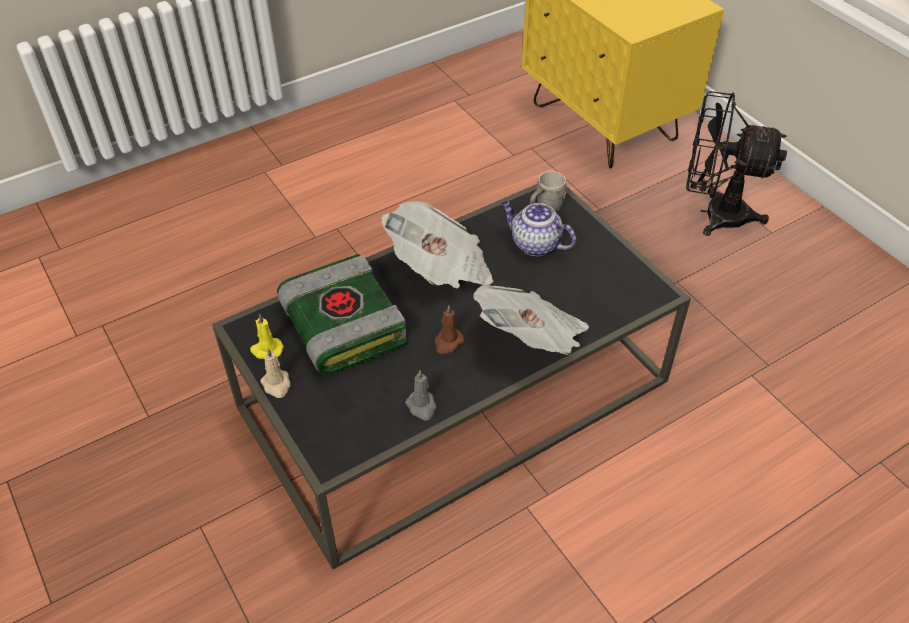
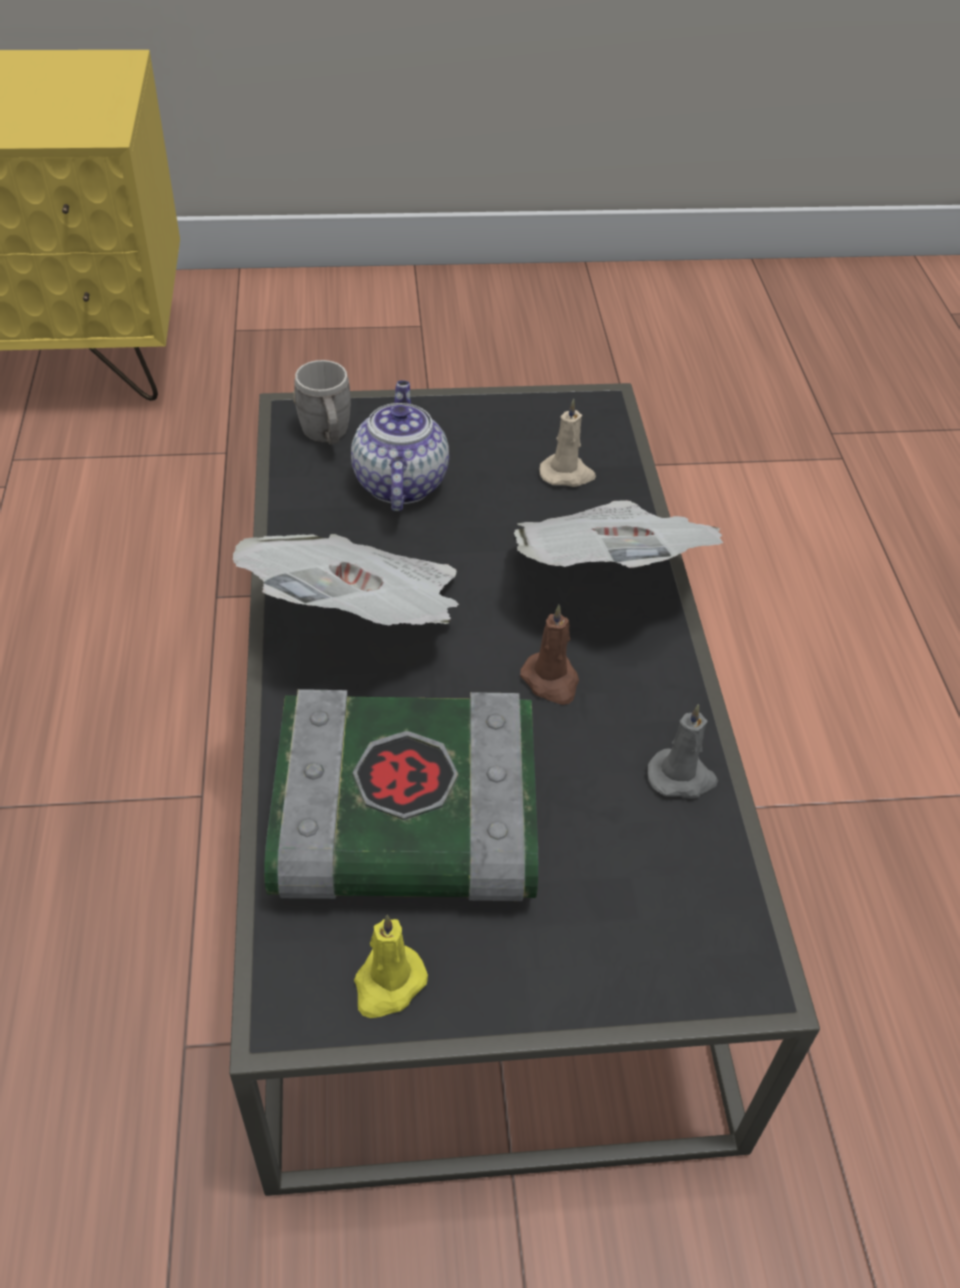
camera: 65 degrees left, 0 degrees up
(277, 385) = (500, 999): beige candle -> beige candle (567, 474)
(534, 244) = (399, 482): teapot -> teapot turned 120 degrees clockwise
(713, 214) = (341, 354): black fan -> none

